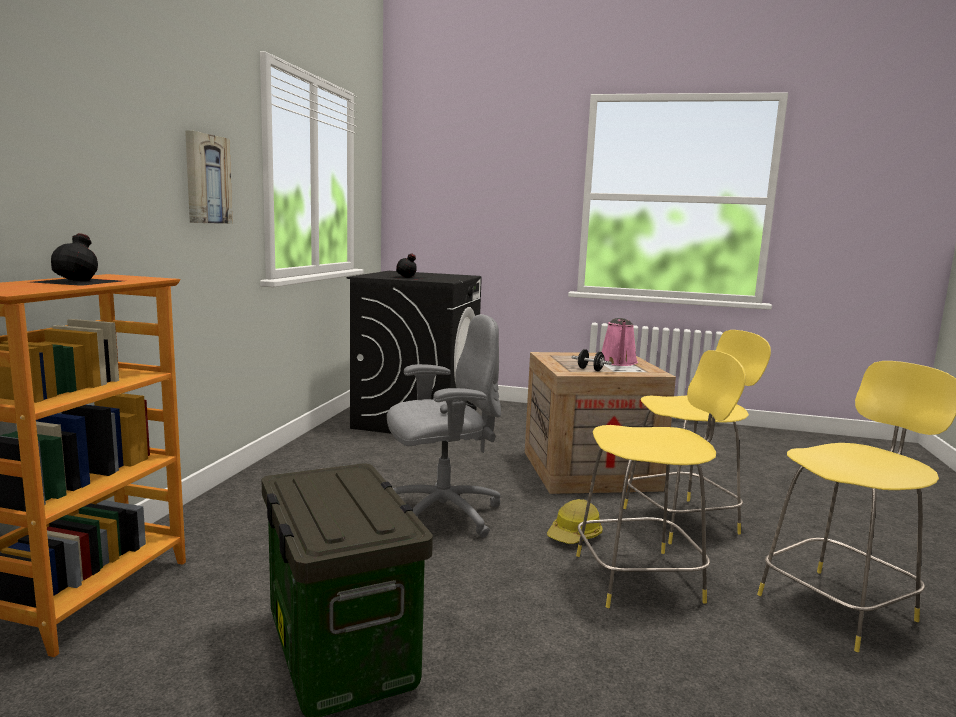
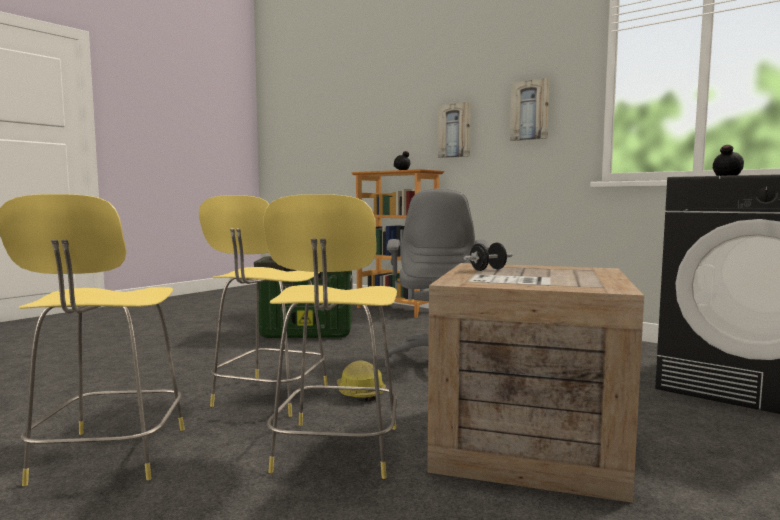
camera: 115 degrees right, 5 degrees down
(104, 192) = (455, 131): none -> picture
(618, 363) = (535, 280): pink watering can -> none

